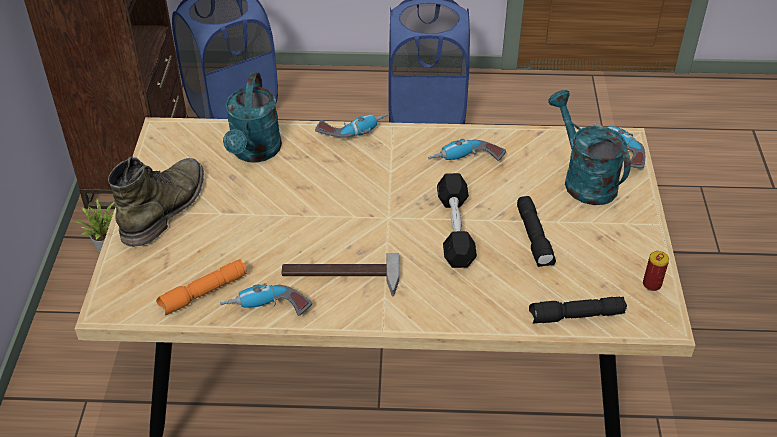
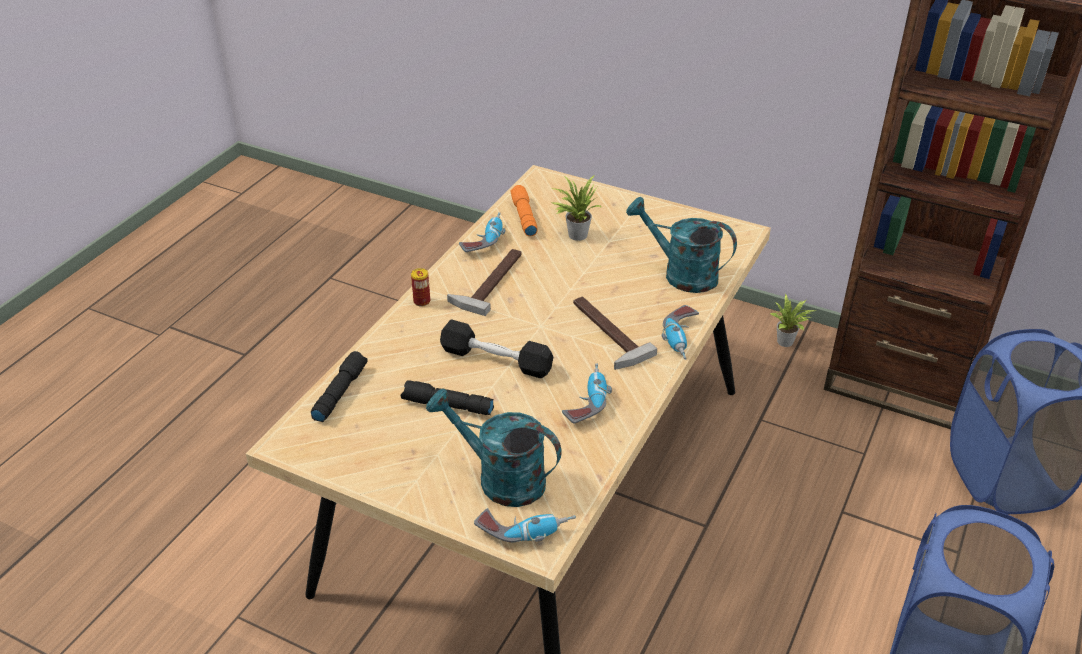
camera: 115 degrees right, 5 degrees down
(165, 207) = (634, 217): green boot -> none
(220, 241) = (575, 234): none -> potted plant
(373, 175) = (604, 333): none -> hammer
(583, 179) = (500, 478): turquoise watering can -> turquoise watering can turned 150 degrees counterclockwise
(652, 284) = (329, 459): can -> can (422, 301)

